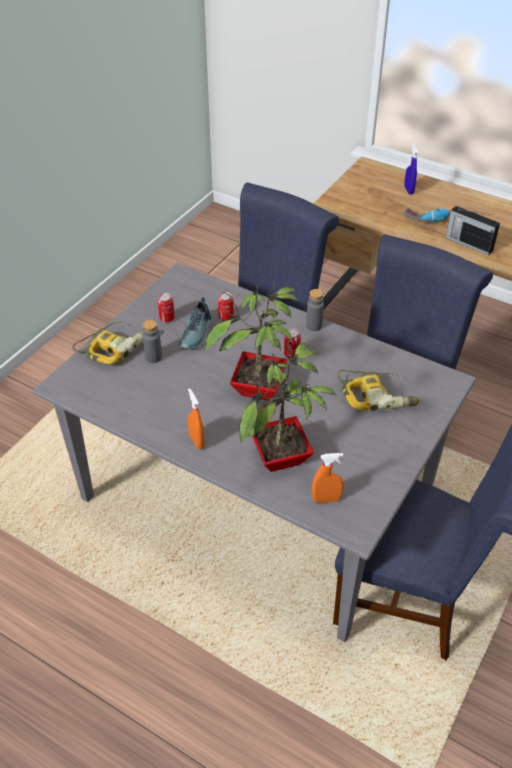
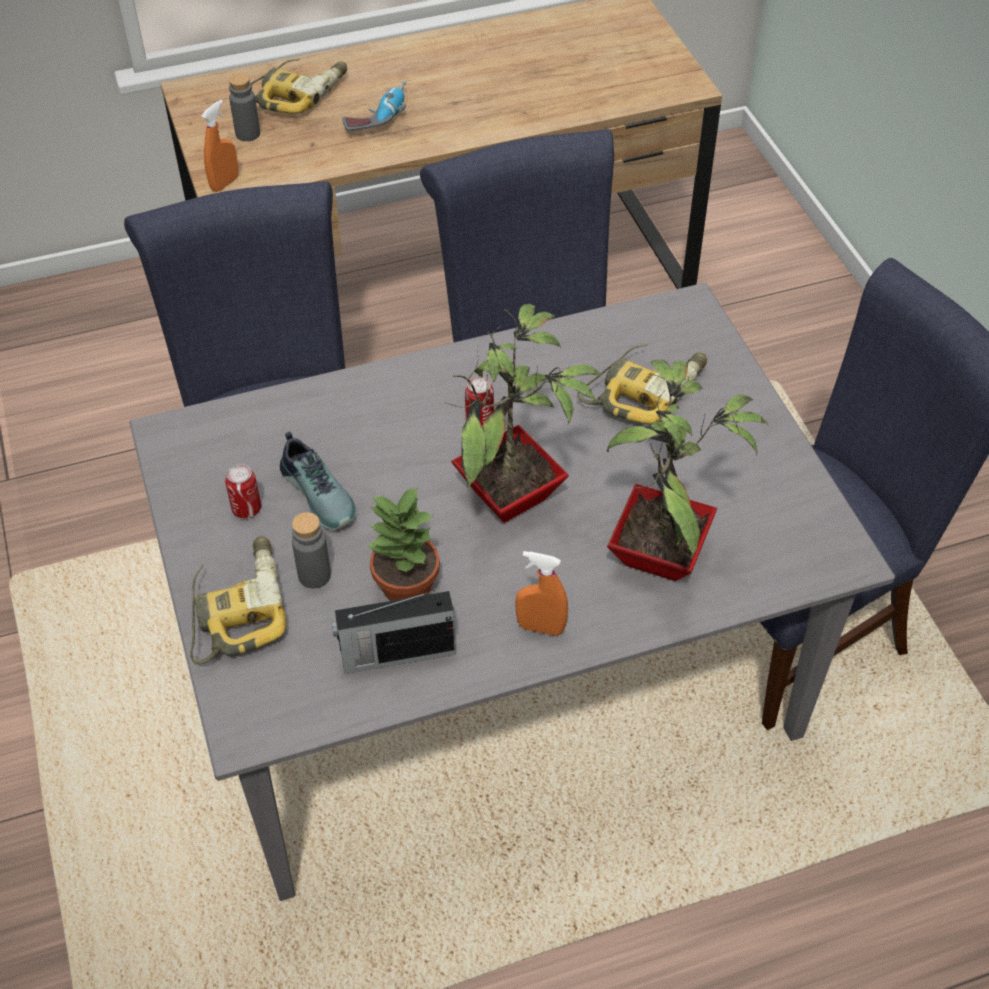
camera: 50 degrees left, 5 degrees up
(175, 386) = (405, 586): none -> potted plant
(226, 317) = (324, 441): can -> none
(314, 326) = (450, 362): grey bottle -> grey bottle (248, 134)
(326, 499) = (772, 555): orange spray bottle -> orange spray bottle (225, 183)
(408, 190) = (296, 93): blue spray bottle -> power drill
(468, 243) = (470, 119): radio -> radio (396, 654)

